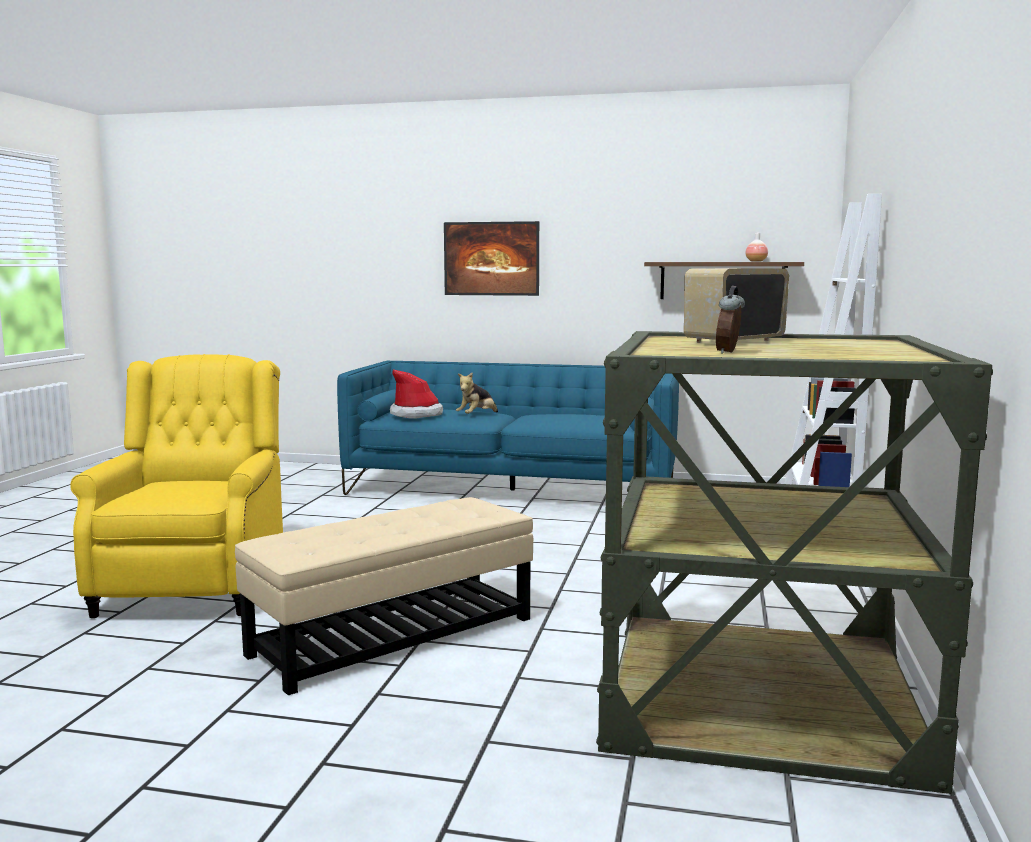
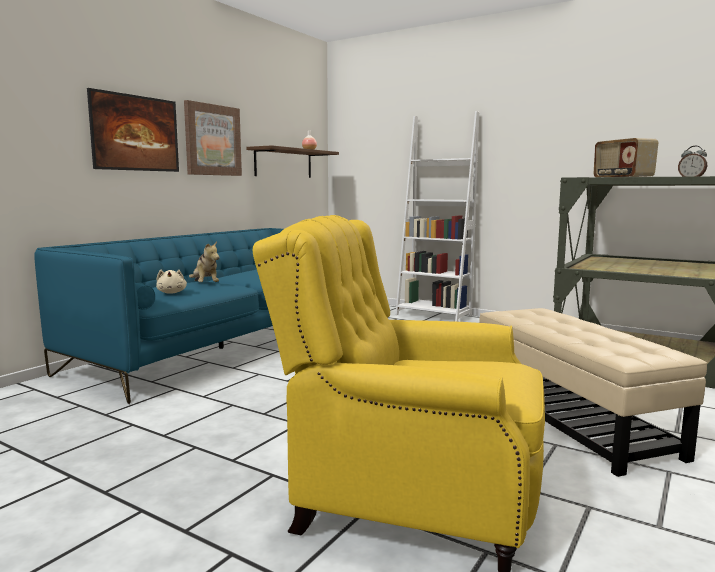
camera: 70 degrees left, 0 degrees up
(416, 414) = (172, 293): hat -> beige plush toy
(591, 258) = (212, 140): none -> picture

